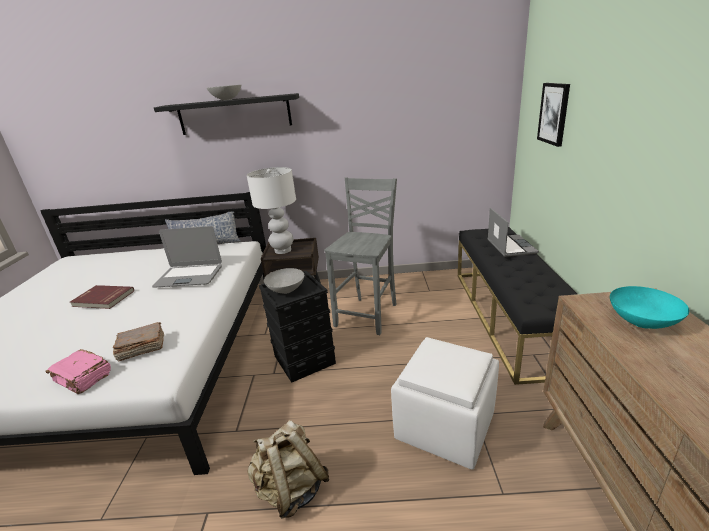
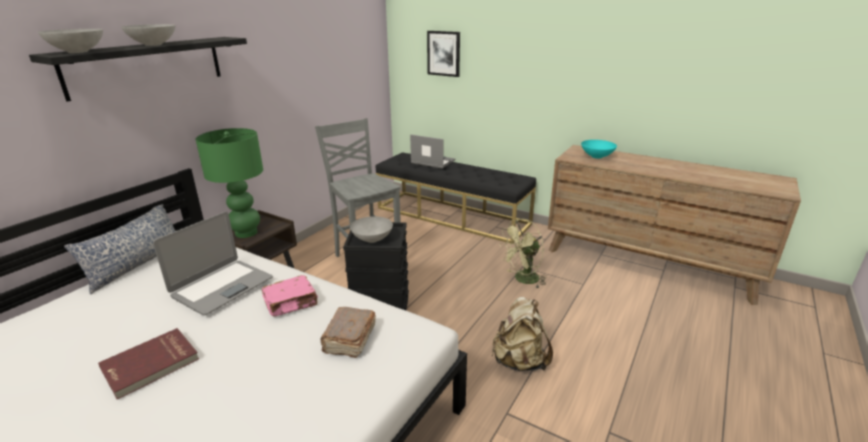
camera: 60 degrees left, 0 degrees up
(83, 378) = (358, 387): pink book -> pink book (291, 304)
(178, 104) = (78, 52): none -> grey bowl
(282, 250) = (246, 233): white table lamp -> green table lamp
(446, 427) = (522, 280): white ottoman -> green fan

